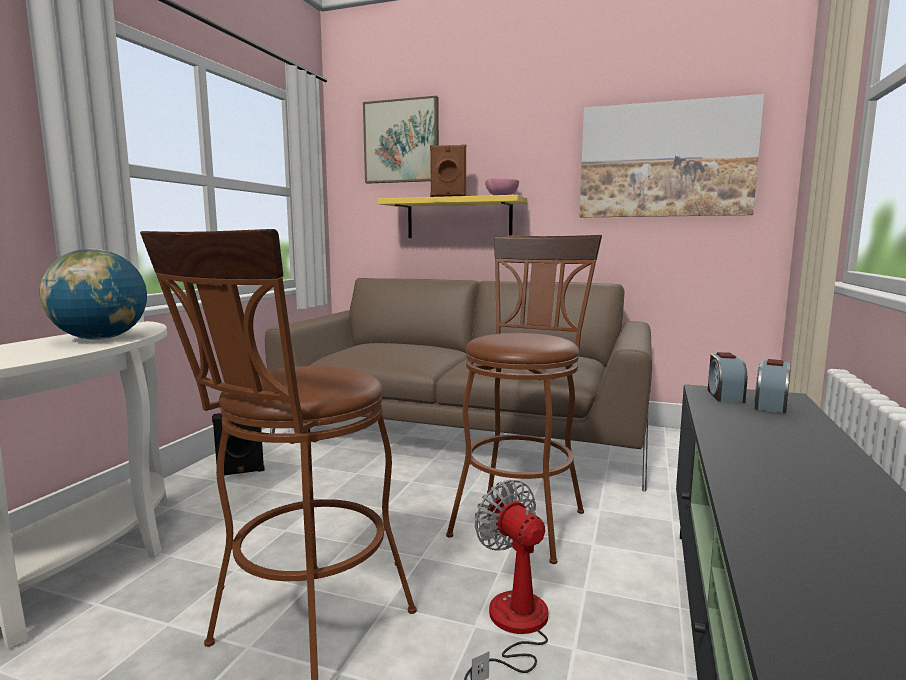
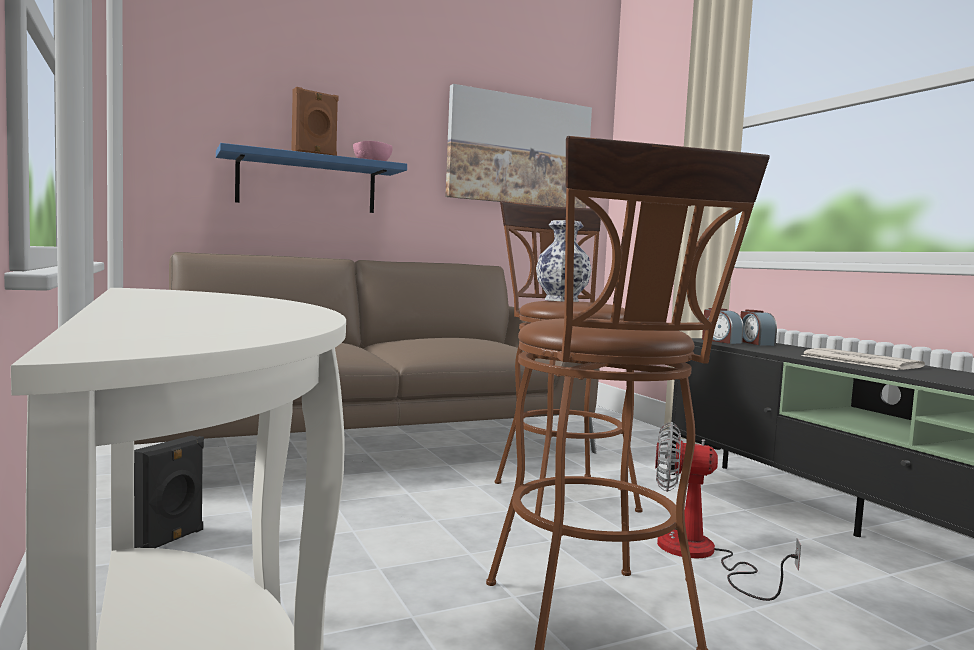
camera: 45 degrees left, 5 degrees down
(100, 339) = (222, 298): globe -> none
(401, 141) = (227, 72): picture -> none
(459, 219) = (307, 184): yellow shelf -> blue shelf
(517, 334) = (560, 300): none -> vase
(786, 462) = (858, 361): none -> newspaper

